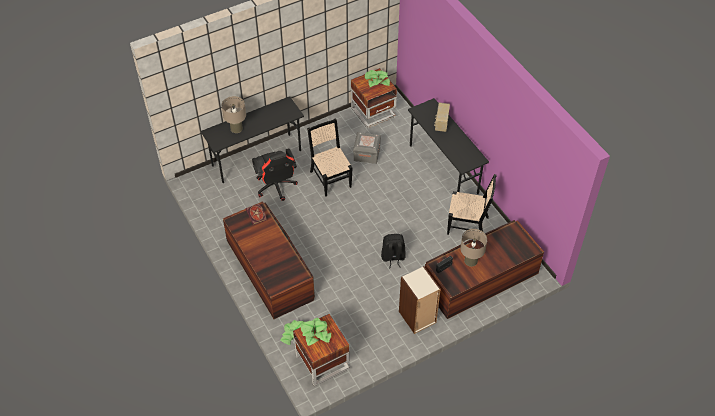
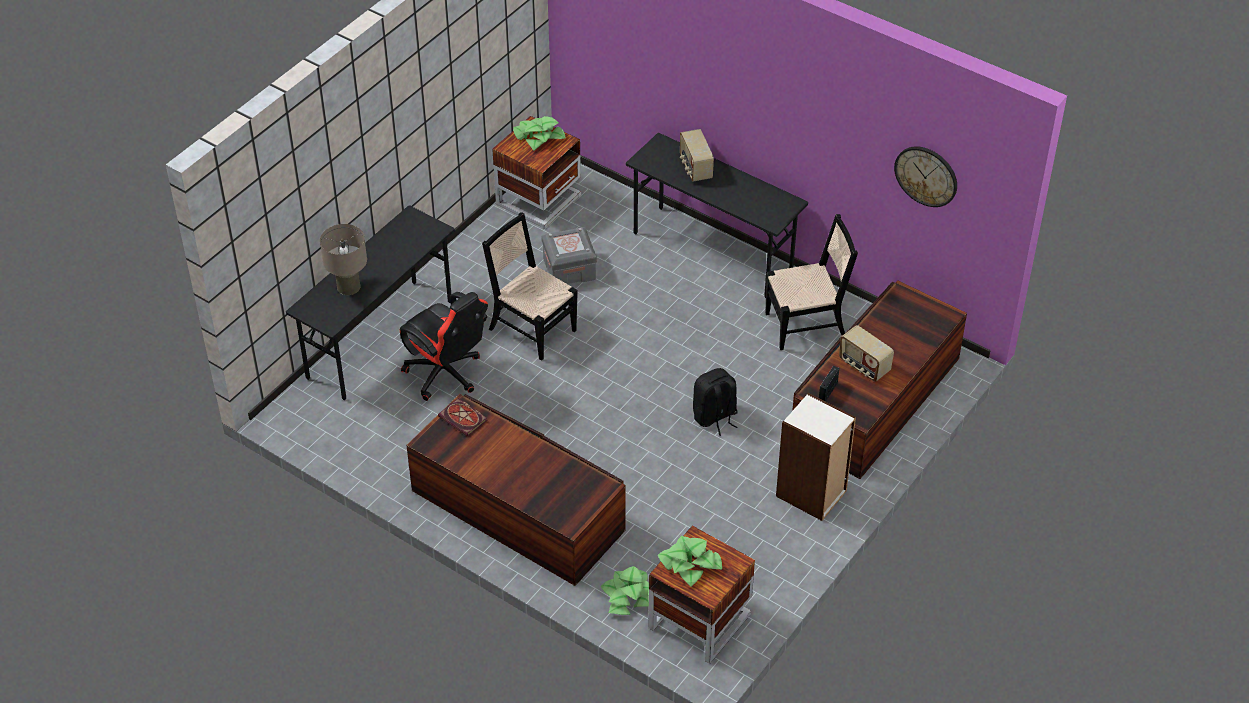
camera: 25 degrees left, 5 degrees down
(471, 261) = (863, 366): beige table lamp -> radio
(539, 171) = (926, 176): none -> wall clock

